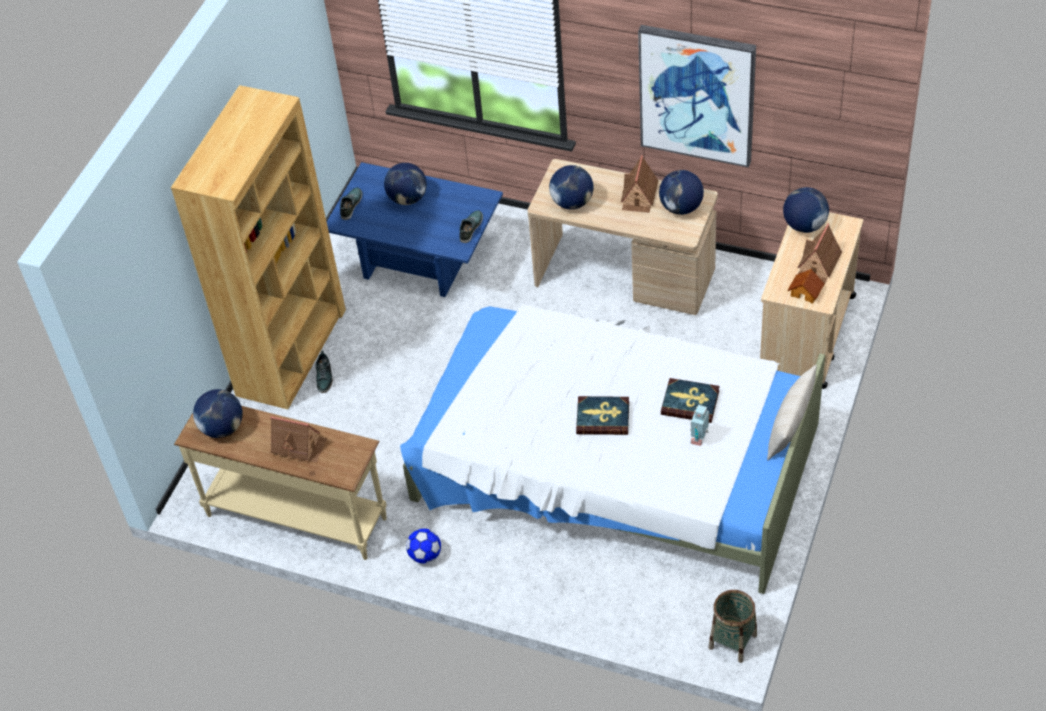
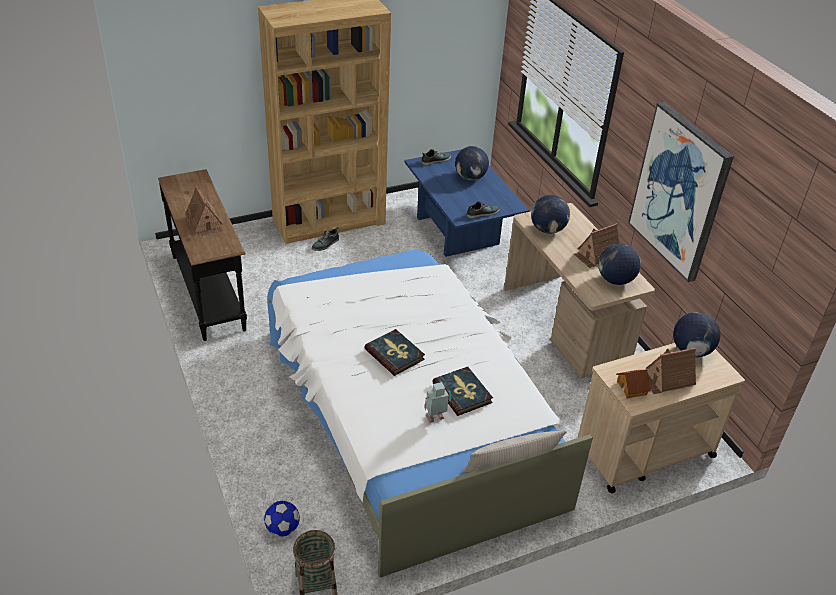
camera: 40 degrees right, 10 degrees down
(222, 428) = (188, 188): globe -> none
(297, 515) = (209, 292): beige console table -> black console table
(425, 555) = (233, 366): football -> football (282, 529)

